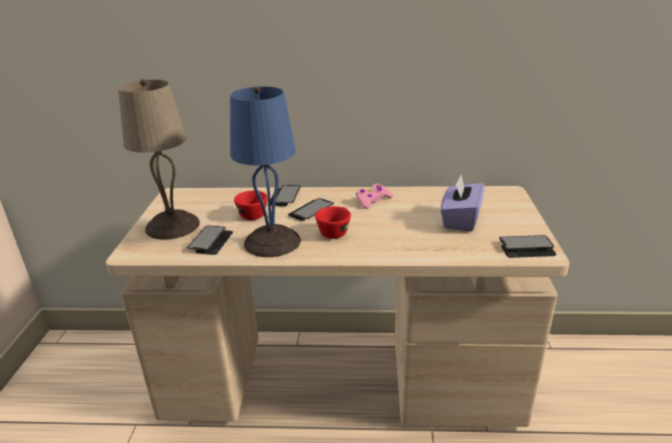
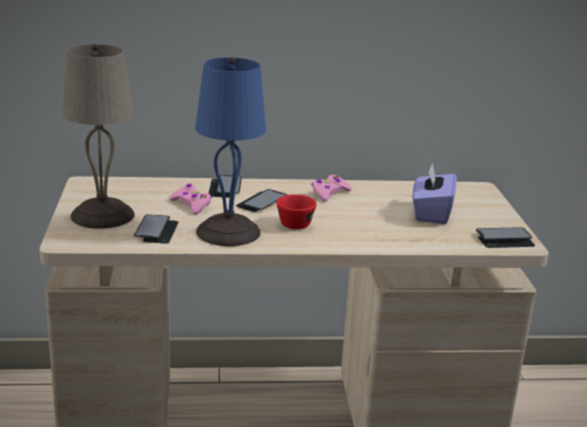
camera: 10 degrees left, 5 degrees down
(250, 214) = (191, 204): red cup -> pink game controller

